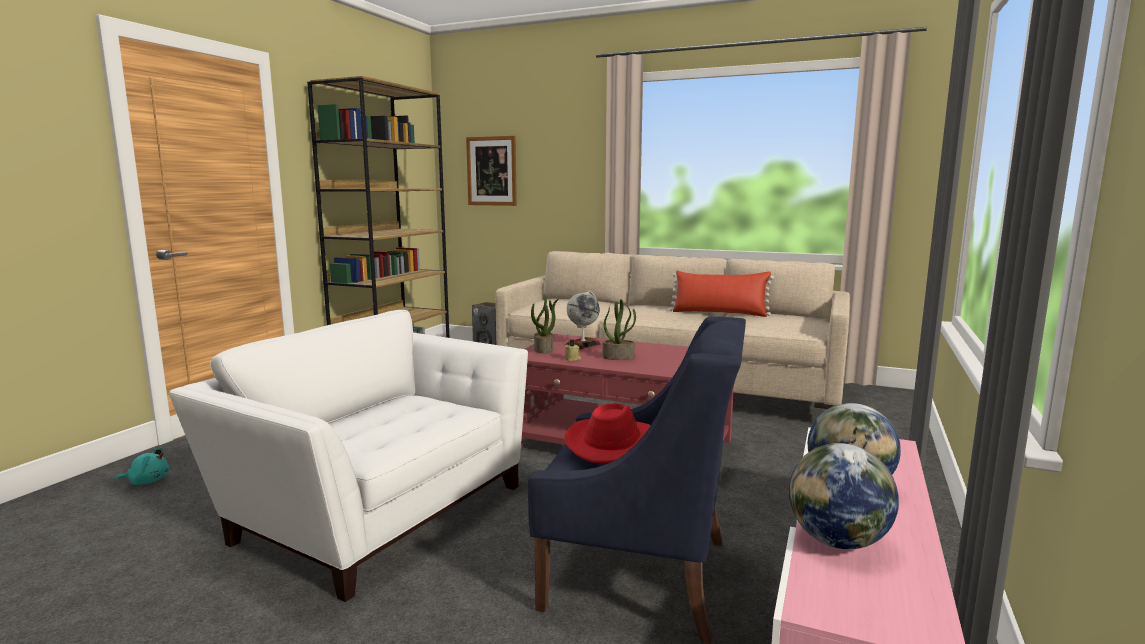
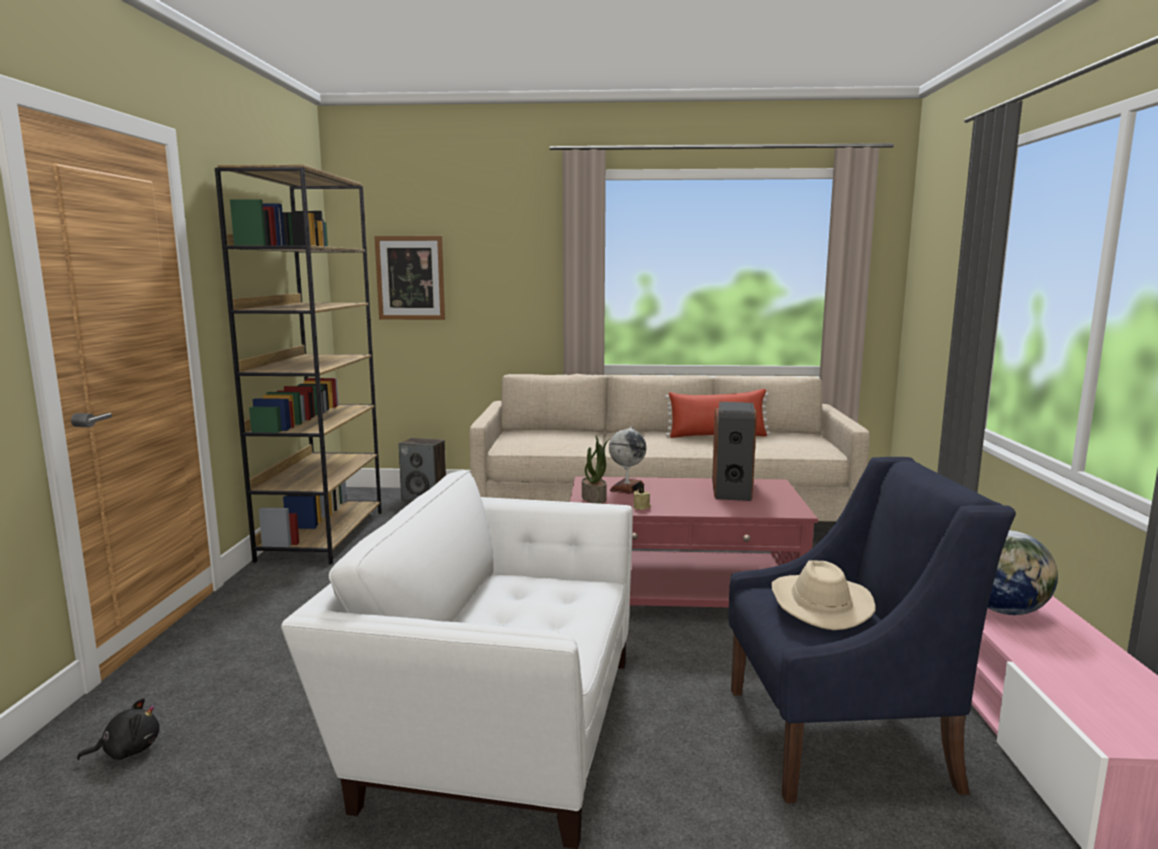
camera: 20 degrees left, 0 degrees up
(147, 481) = (127, 750): turquoise plush toy -> black plush toy
(613, 443) = (819, 604): red hat -> beige hat
(618, 357) = (685, 499): potted plant -> none
(673, 354) = (733, 490): none -> speaker
(837, 542) = (1060, 669): globe -> none

